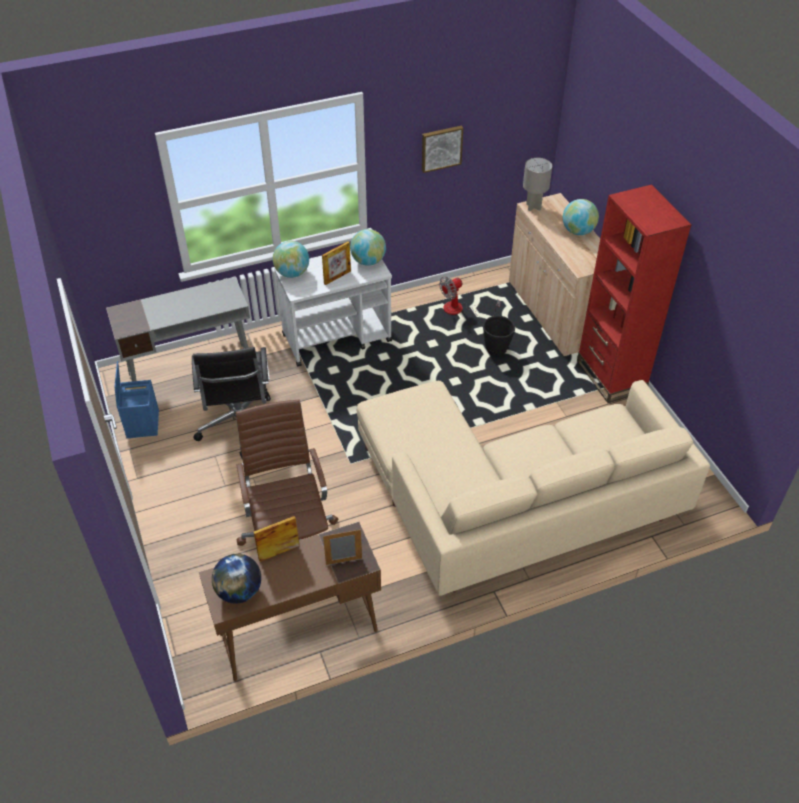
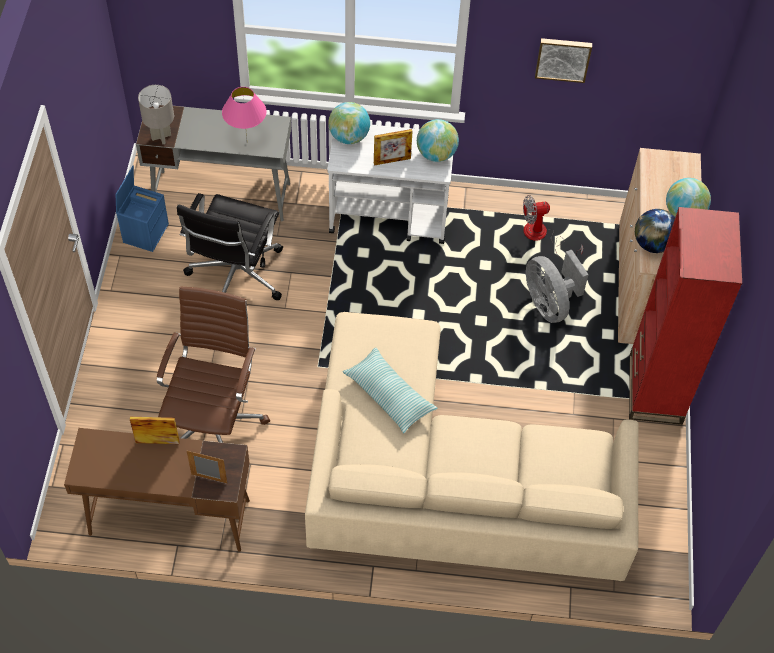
camera: 25 degrees right, 10 degrees up
(210, 305) = (247, 142): none -> pink table lamp
(239, 591) = (102, 463): globe -> globe (652, 244)
(440, 444) = (389, 395): none -> pillow
(496, 350) = (549, 303): black planter -> grey fan
(533, 206) = (655, 160): grey table lamp -> grey table lamp (161, 136)

